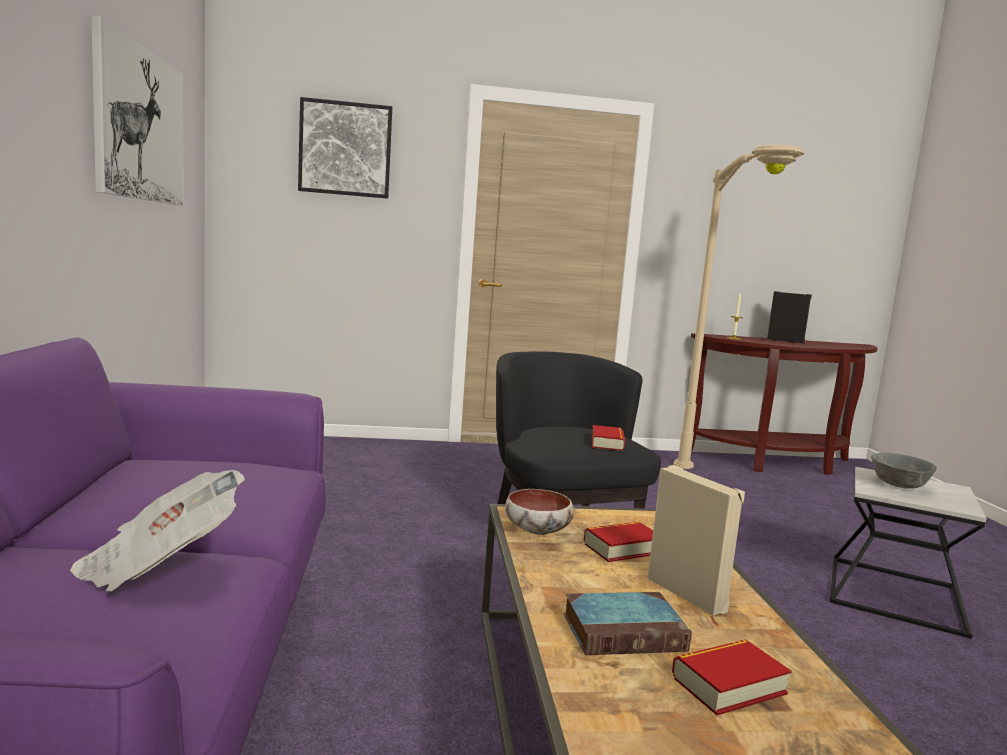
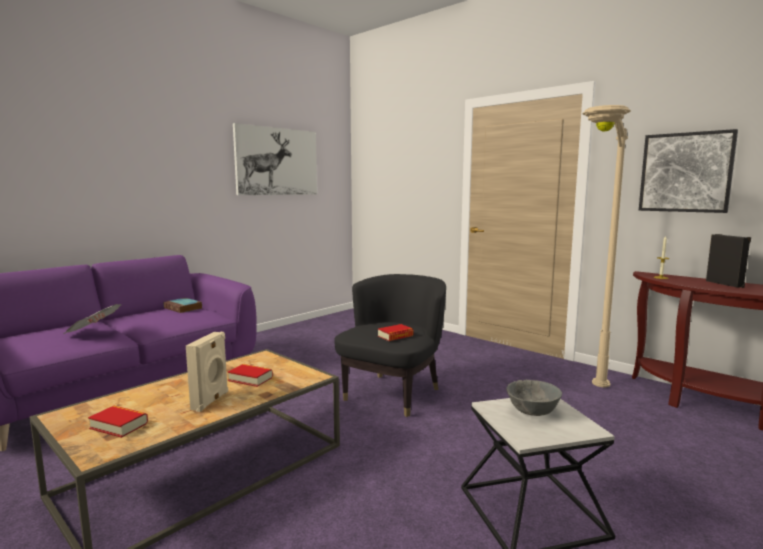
camera: 50 degrees right, 0 degrees up
(345, 149) = (404, 153): picture -> picture (685, 172)
(538, 531) = (244, 363): bowl -> none
(625, 631) = (152, 400): book -> book (183, 308)

